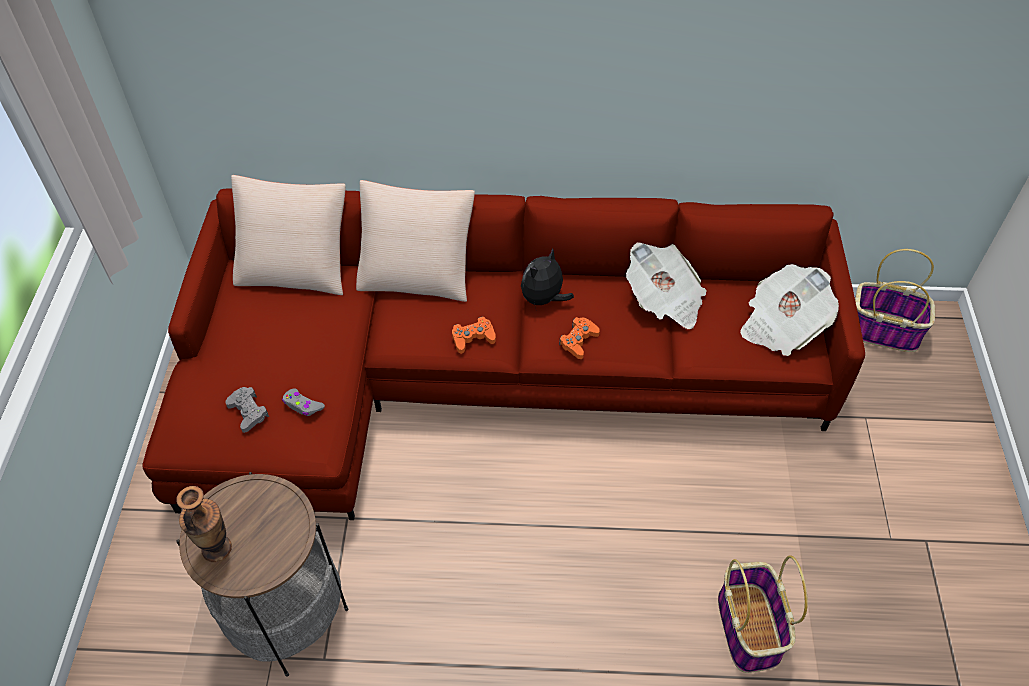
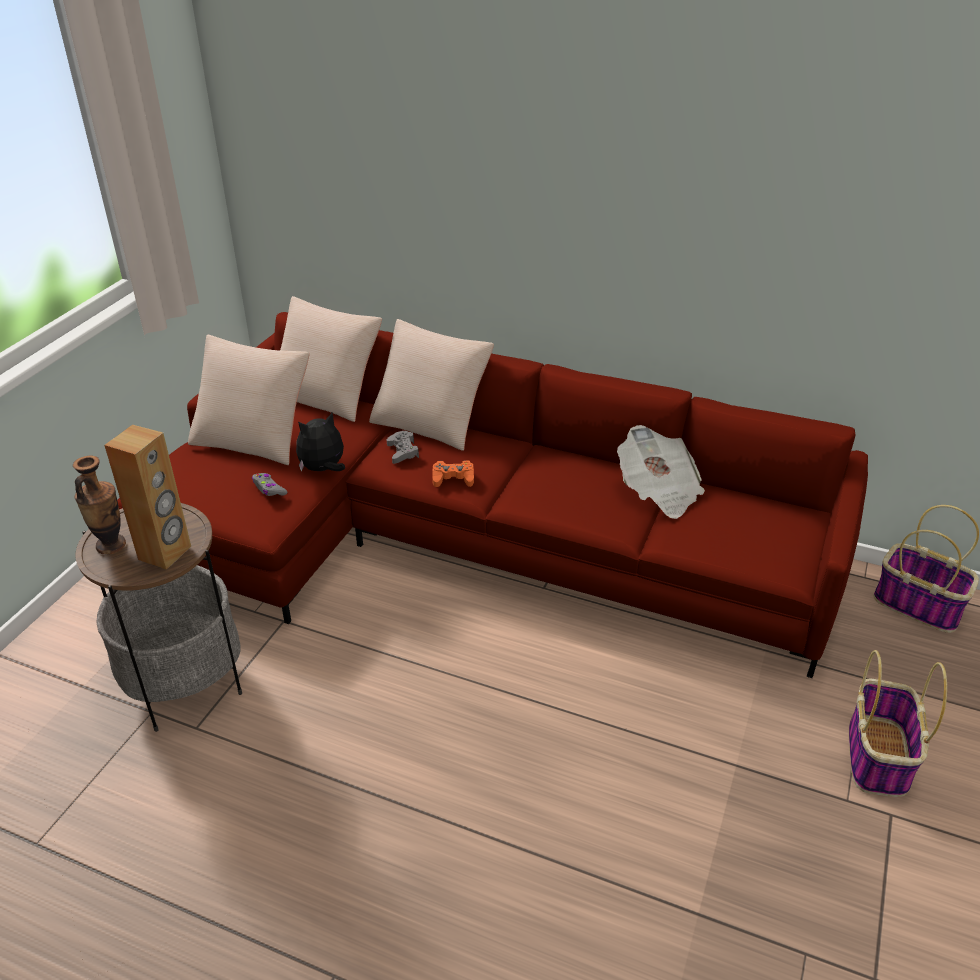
camera: 20 degrees right, 15 degrees down
(248, 412) = (220, 482): grey game controller -> grey game controller (402, 452)
(251, 344) = (254, 437): none -> beige pillow
(278, 540) = (165, 553): none -> brown speaker
(543, 299) = (538, 465): plush toy -> plush toy (323, 469)
(578, 341) = (553, 503): orange game controller -> none
(749, 629) = (639, 836): basket -> basket (878, 757)
(781, 325) = (774, 537): newspaper -> none

